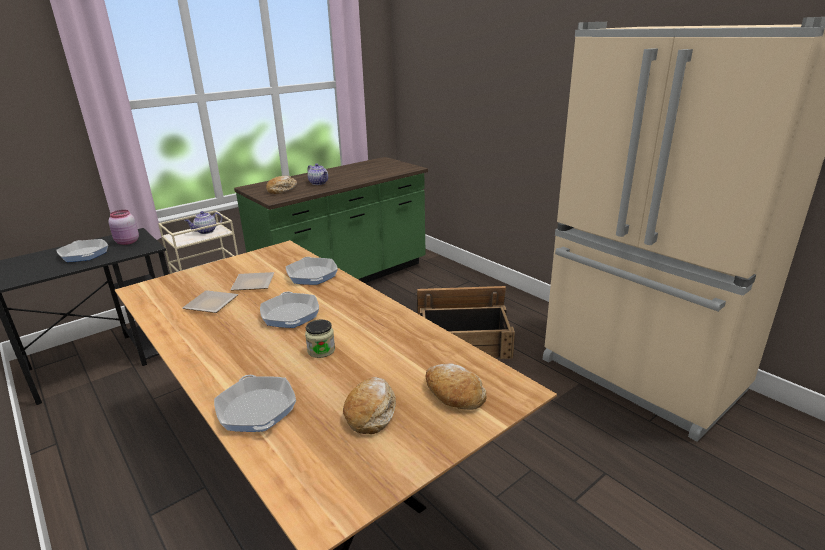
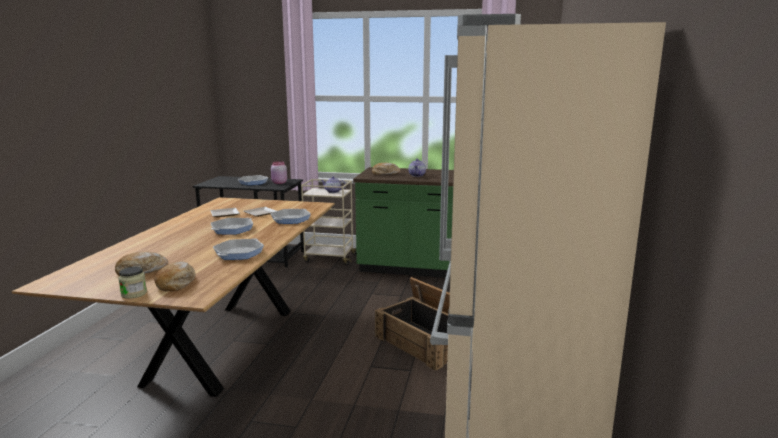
camera: 50 degrees right, 10 degrees down
(256, 409) = (126, 251): frying pan -> frying pan (239, 253)
(321, 350) = (198, 245): jar -> jar (134, 294)

